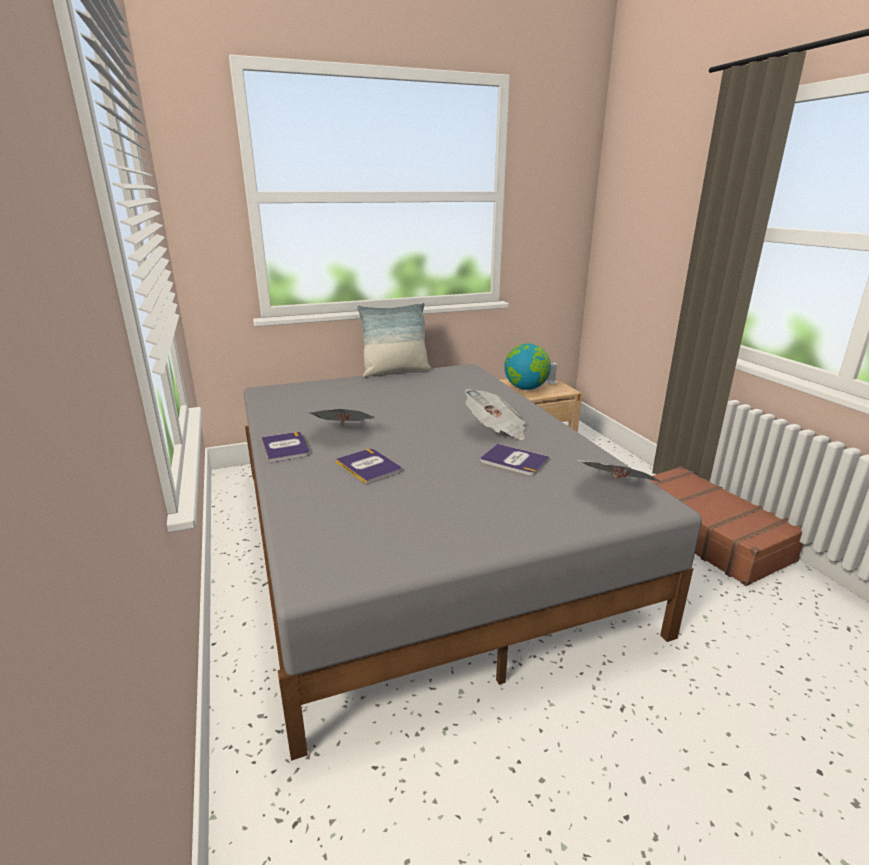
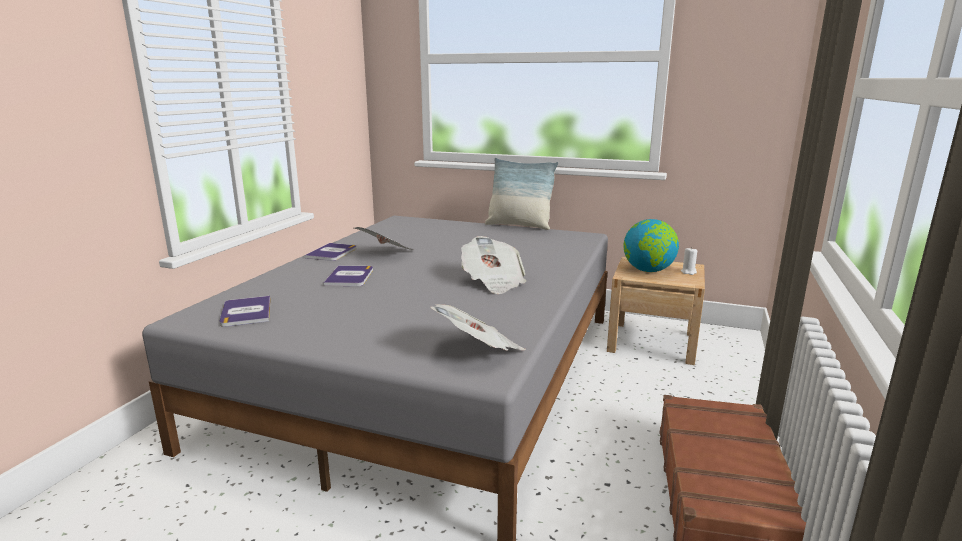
camera: 40 degrees right, 5 degrees down
(514, 461) = (452, 304): book -> book (246, 312)

